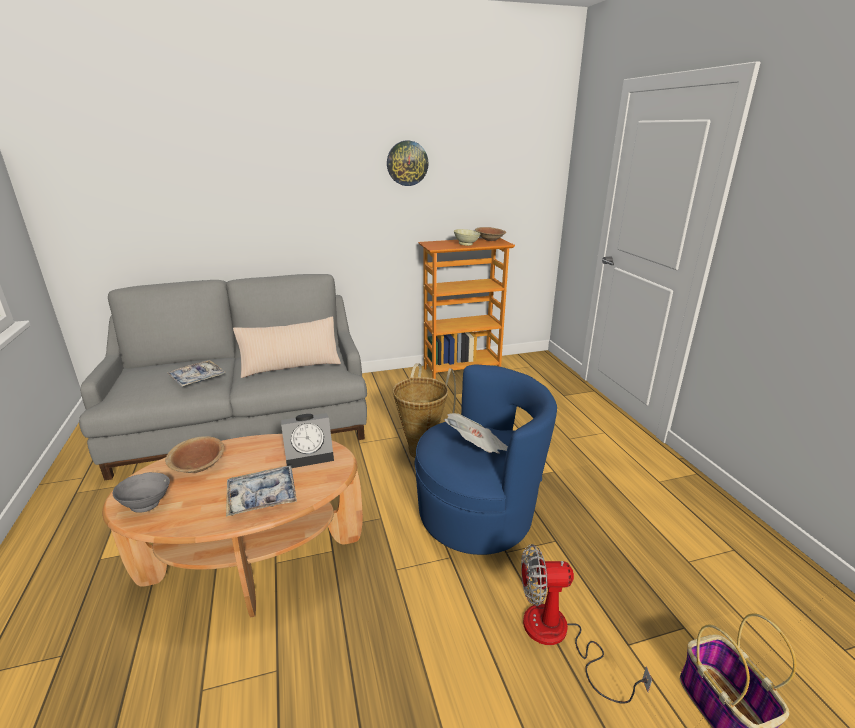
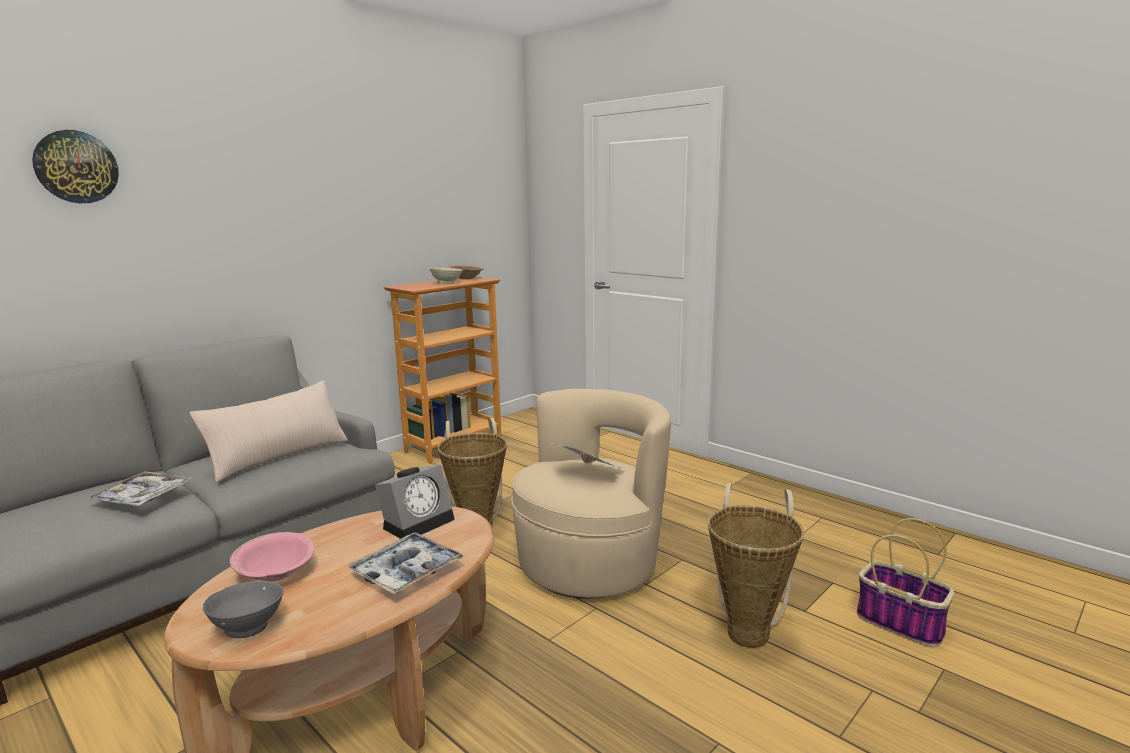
camera: 30 degrees left, 10 degrees down
(198, 466) = (276, 573): brown bowl -> pink bowl
(407, 163) = (361, 191): wall clock -> wall clock (76, 167)
(477, 513) = (590, 563): blue armchair -> beige armchair
(558, 637) = (749, 629): fan -> basket

